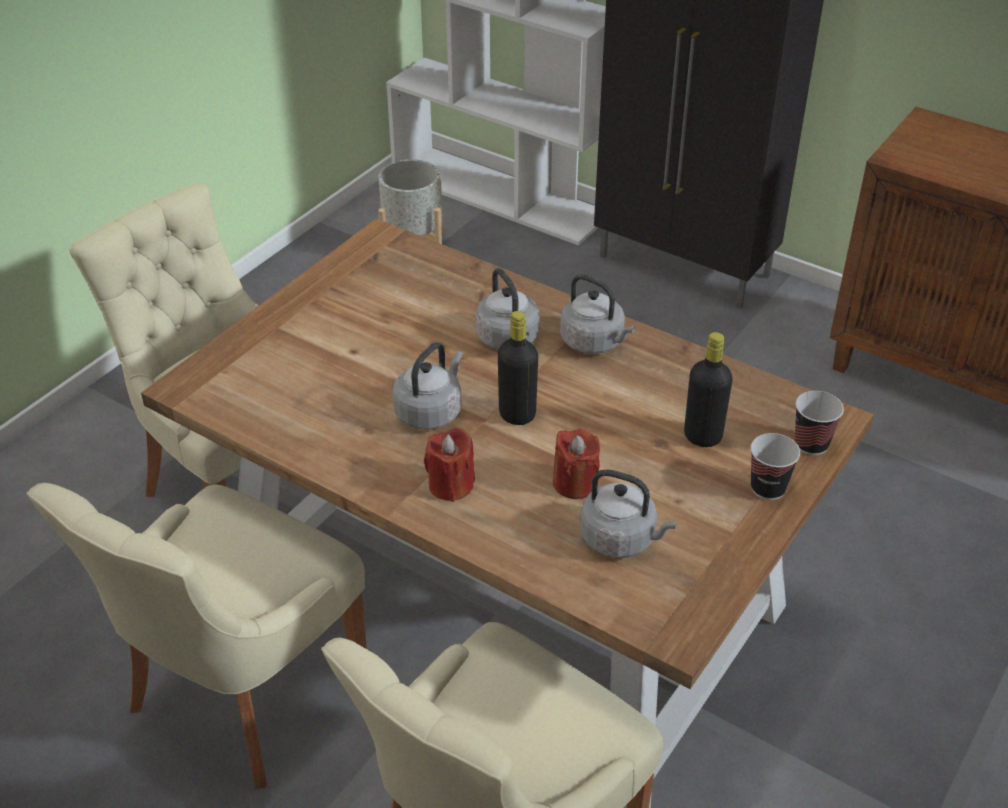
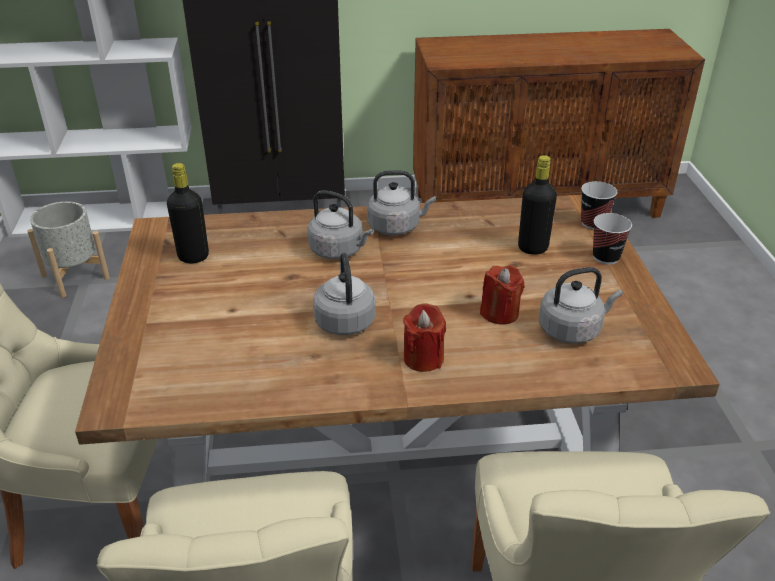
camera: 40 degrees left, 5 degrees down
(517, 414) = (406, 292): black bottle -> black bottle (193, 256)

